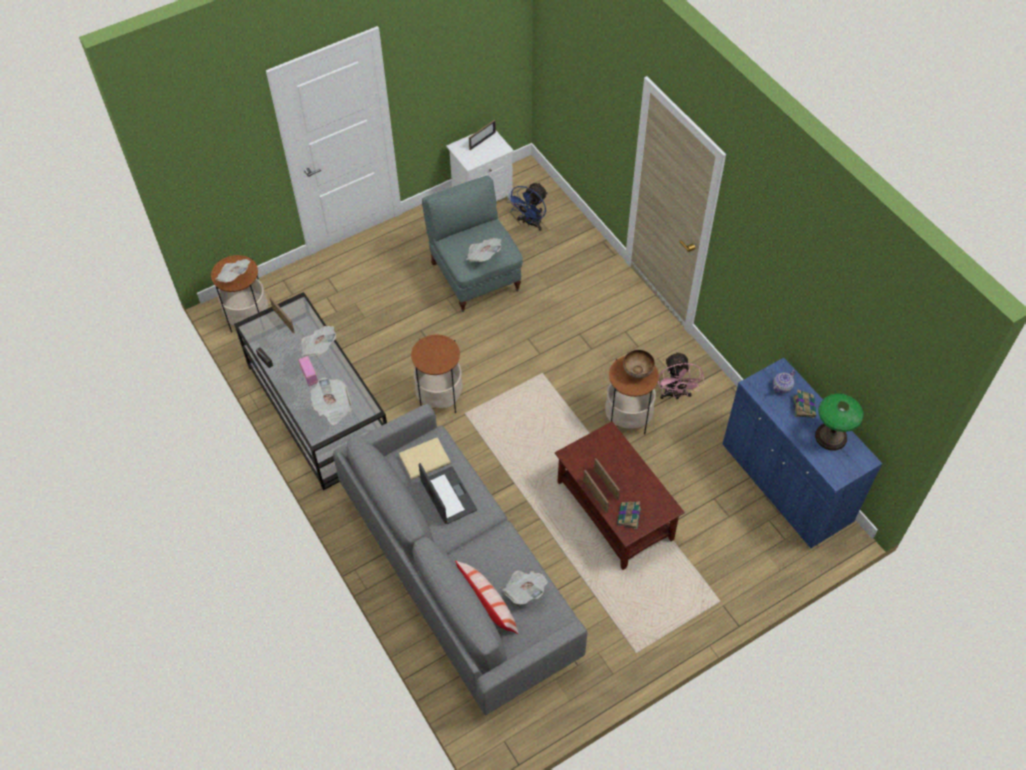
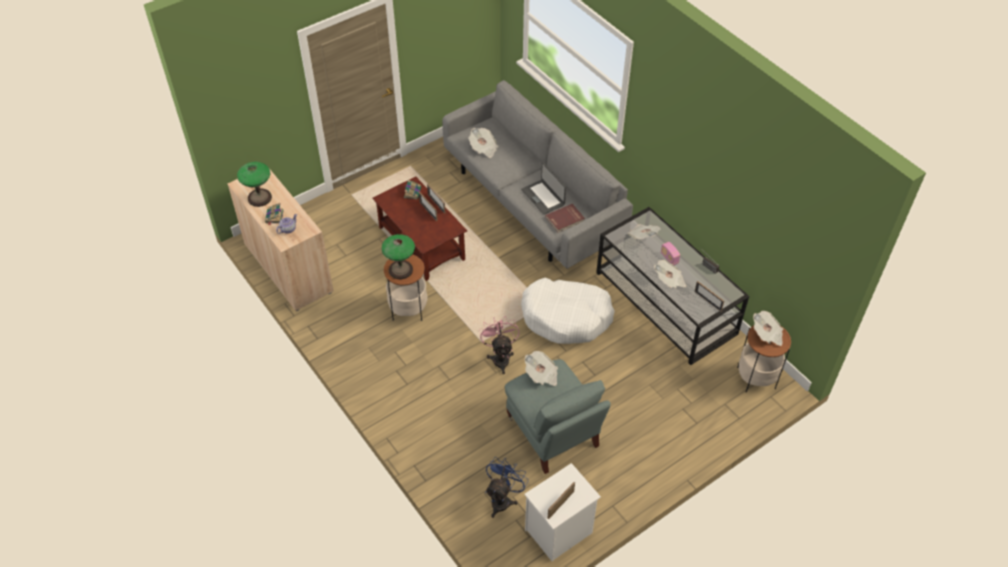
camera: 175 degrees right, 5 degrees down
(424, 459) = (565, 219): beige book -> red book
(440, 397) = (566, 317): side table -> white dog bed
(487, 605) = (507, 141): pillow -> none
(637, 373) = (401, 269): bowl -> table lamp
(675, 394) = (367, 330): pink fan -> pink fan (500, 357)
(786, 483) = (288, 268): blue cabinet -> beige cabinet

